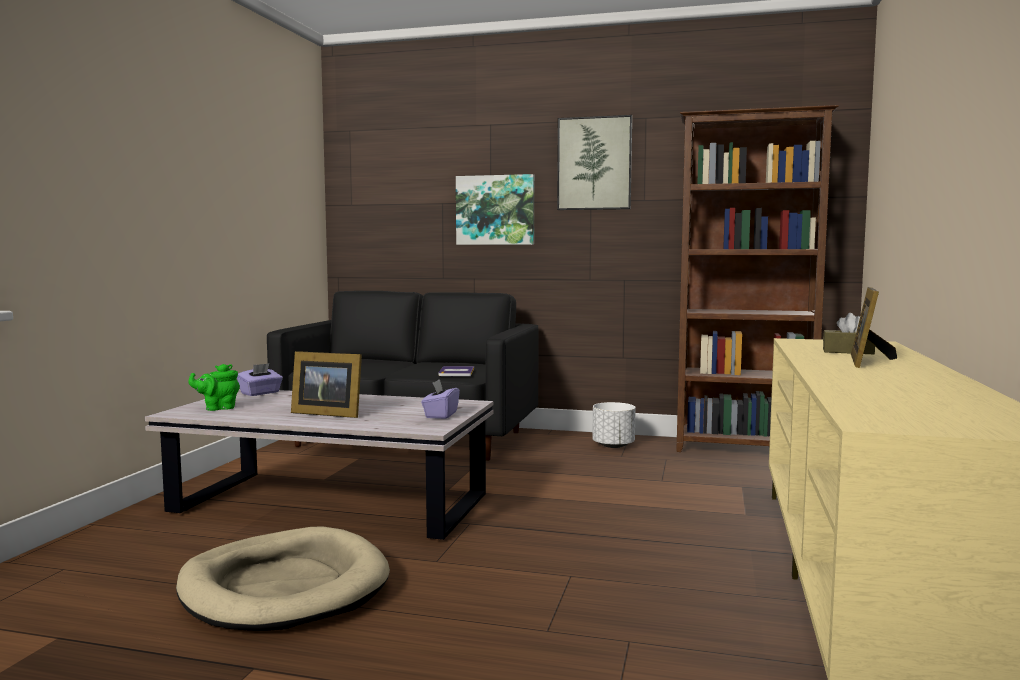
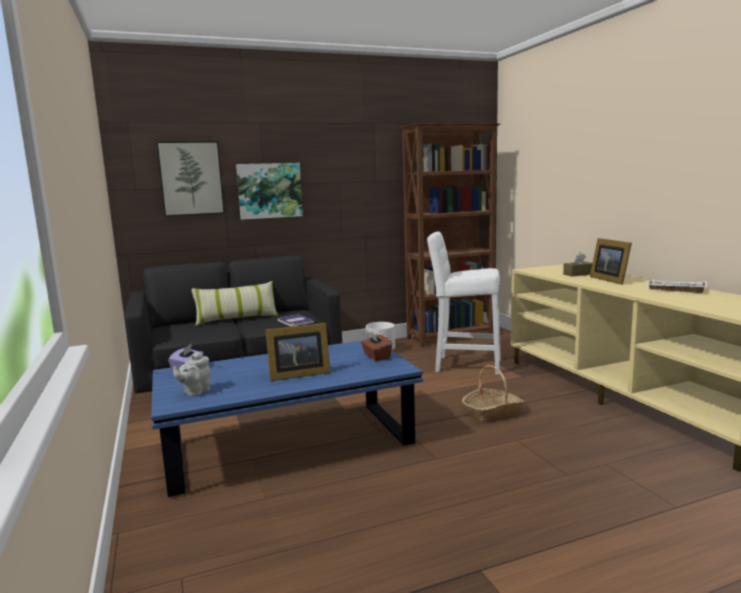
camera: 35 degrees left, 5 degrees up
(218, 408) = (195, 392): green teapot -> grey teapot
(284, 587) = (385, 513): beige dog bed -> none
(331, 505) = (290, 446): white coffee table -> blue coffee table
(412, 362) = (237, 319): none -> pillow
(440, 415) = (376, 356): purple tissue box -> brown tissue box
(594, 163) = (341, 155): picture -> picture (191, 178)
(606, 540) = (492, 412): none -> basket
(689, 482) = (464, 365): none -> white stool
(918, 383) = (675, 290): none -> white tray

